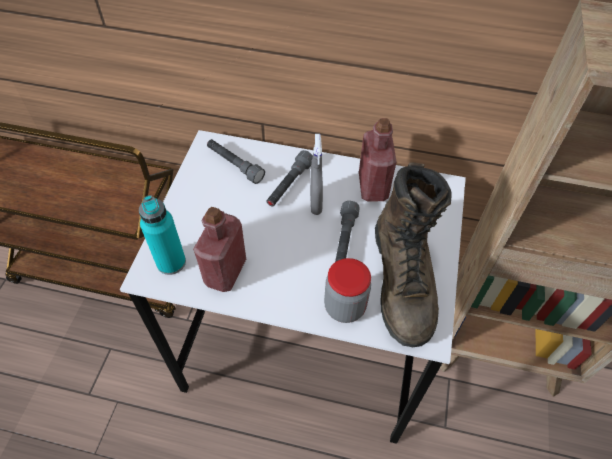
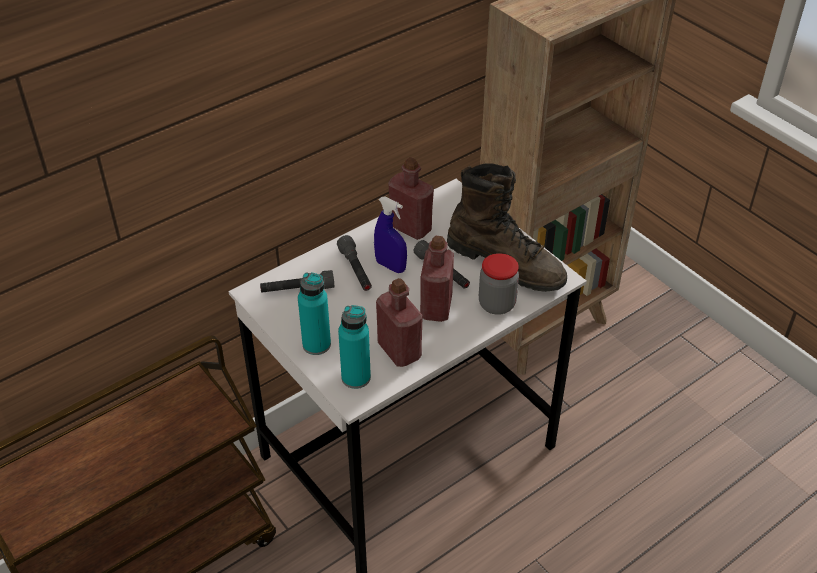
camera: 50 degrees left, 10 degrees down
(186, 214) = (316, 344): none -> turquoise bottle
(298, 264) = (436, 307): none -> red bottle
(315, 203) = (390, 266): grey spray bottle -> blue spray bottle

